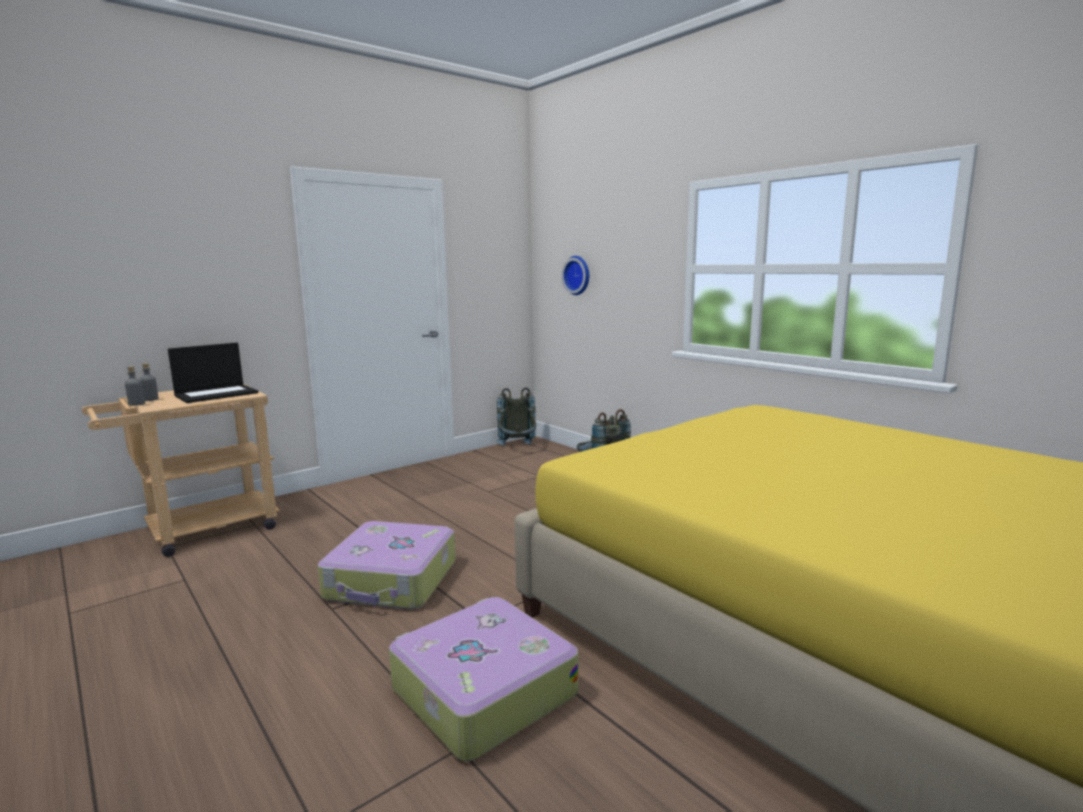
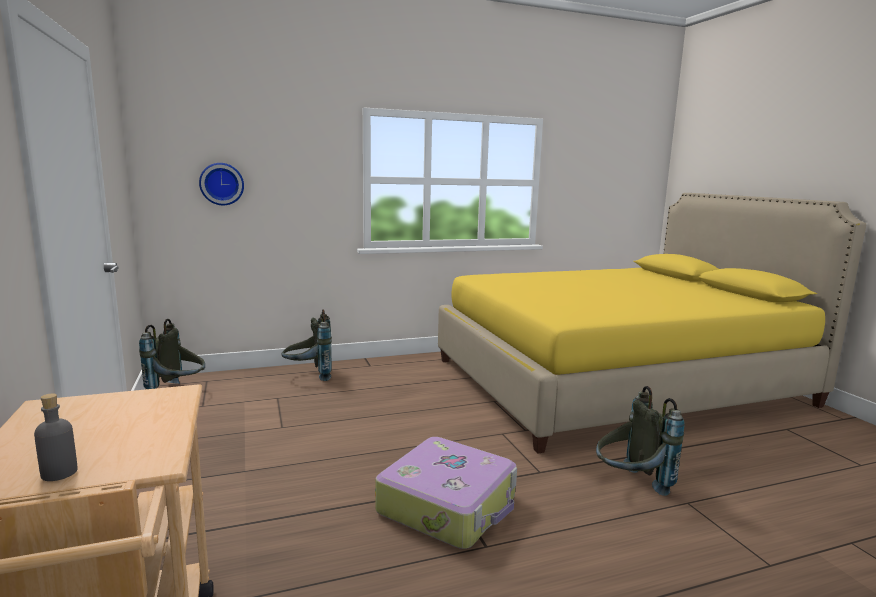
camera: 70 degrees left, 0 degrees up
(136, 404) = (106, 480): grey bottle -> none
(217, 394) = (128, 415): laptop -> none
(482, 691) = (630, 486): suitcase -> grey backpack

